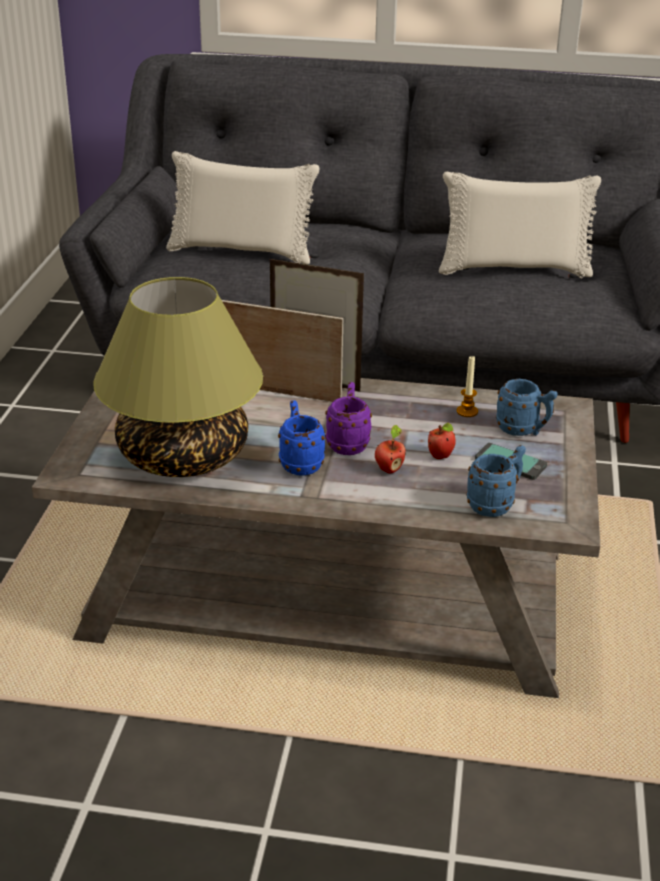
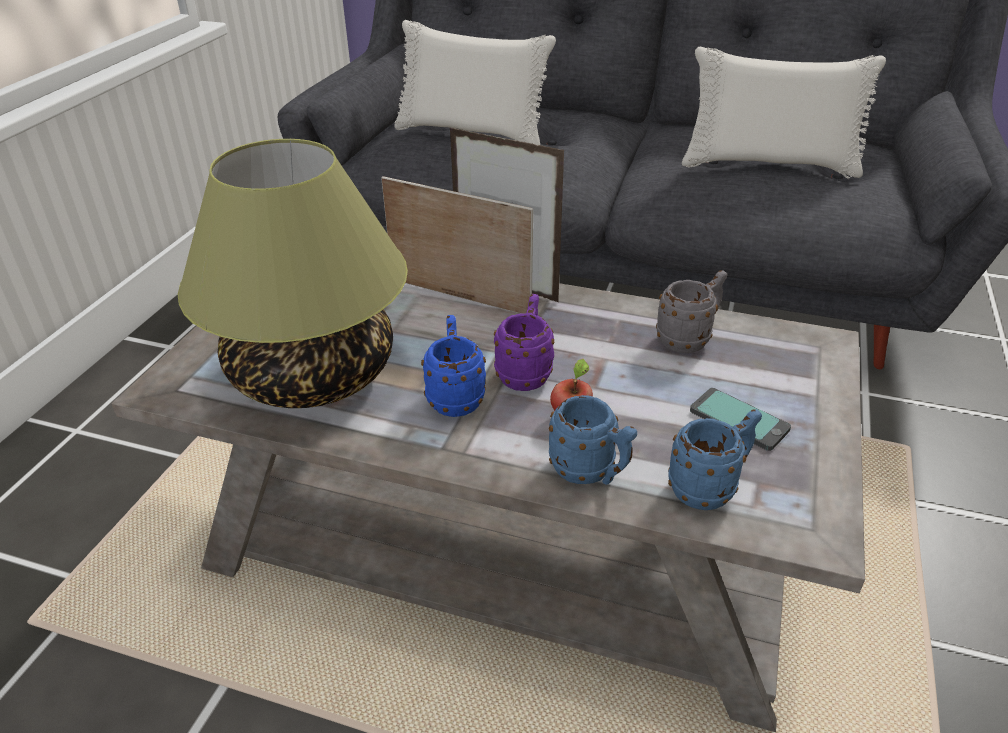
camera: 10 degrees right, 5 degrees up
(441, 456) = (644, 403): apple -> none
(467, 411) = (689, 339): candle -> grey mug
(523, 430) = (761, 372): blue mug -> blue mug (590, 473)

